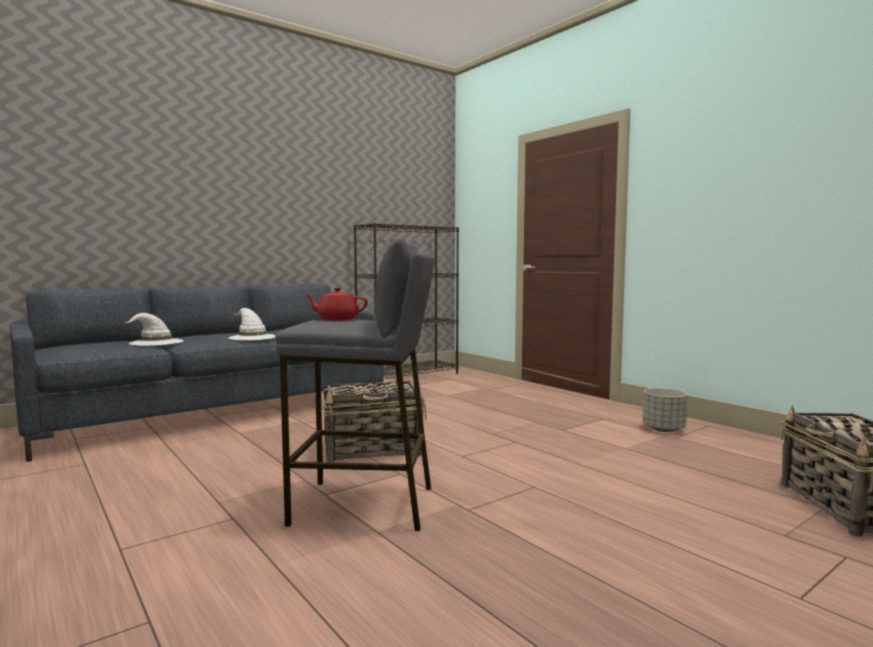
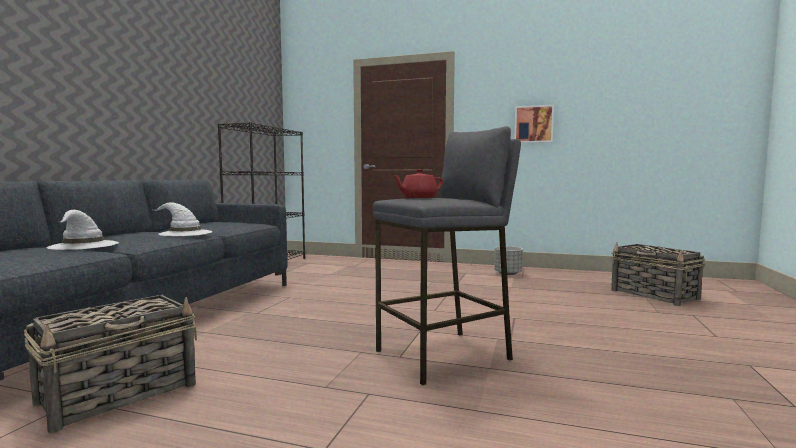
camera: 35 degrees left, 0 degrees up
(374, 450) = (364, 319): basket -> basket (120, 393)
(736, 205) = (533, 124): none -> picture

